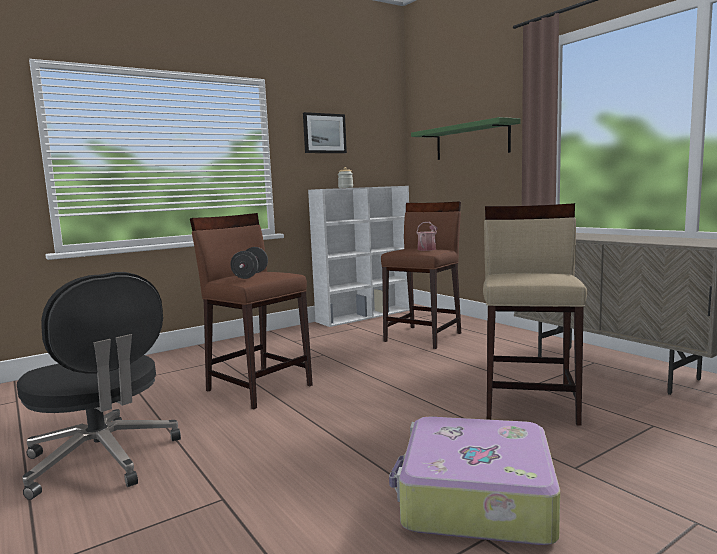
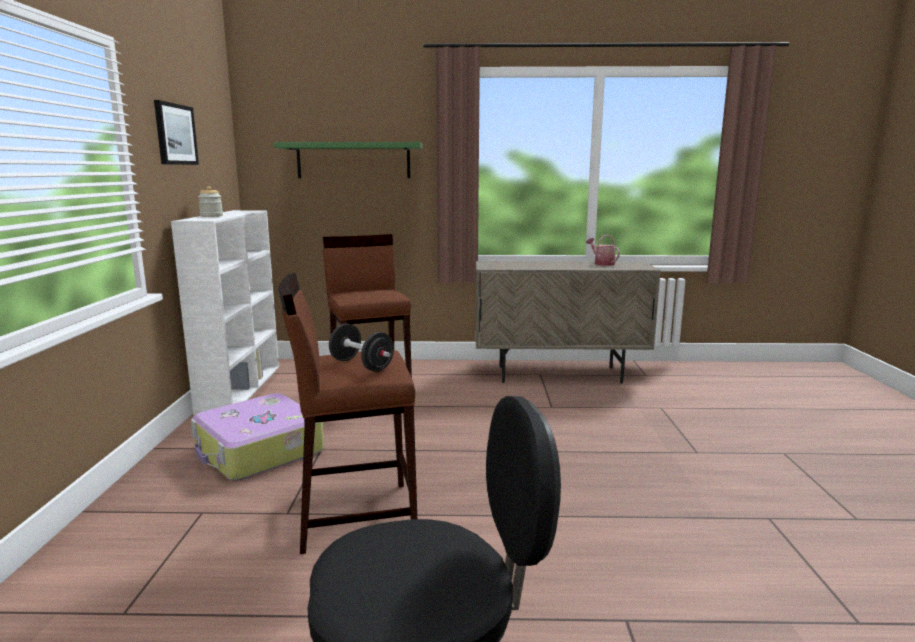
camera: 55 degrees left, 5 degrees up
(427, 249) = (378, 292): watering can -> watering can (602, 263)
(474, 498) = (713, 500): suitcase -> suitcase (258, 451)
(530, 403) = (583, 421): beige stool -> none

